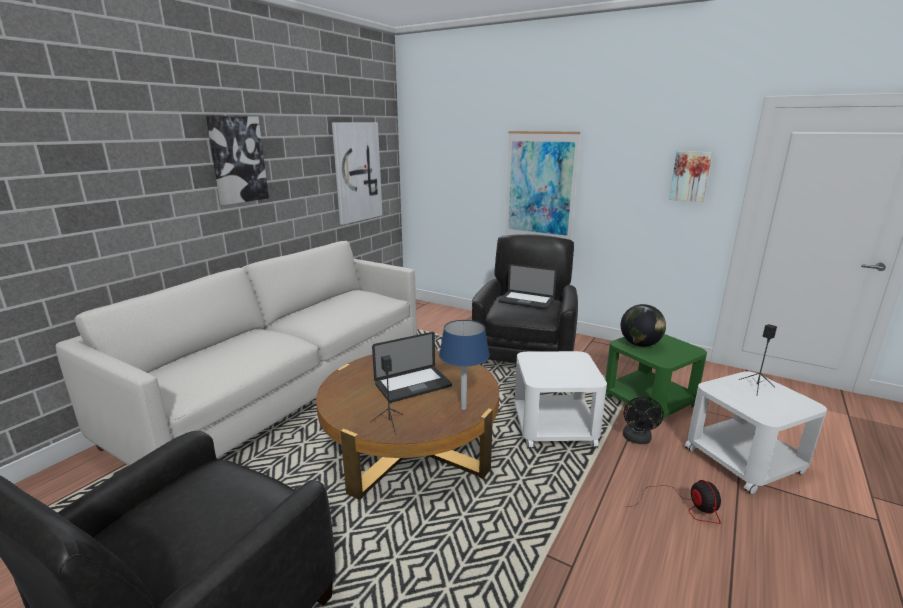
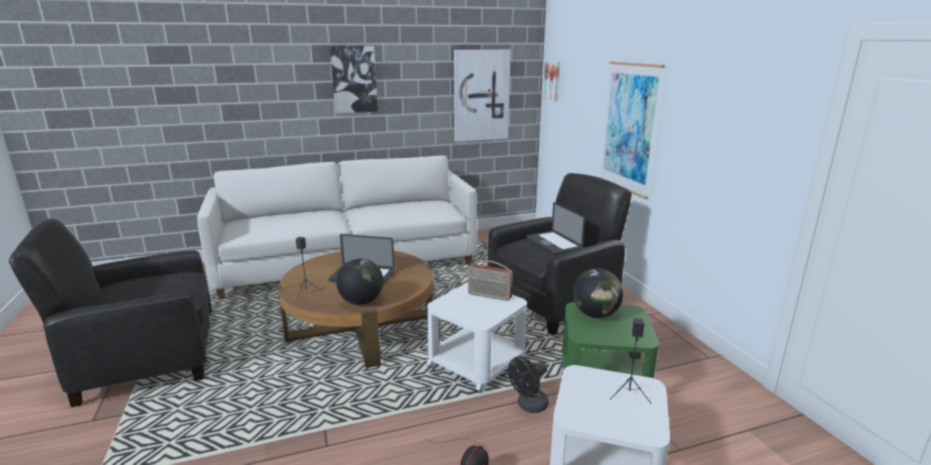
camera: 40 degrees right, 0 degrees up
(463, 408) = (361, 302): blue table lamp -> globe
(555, 358) = (489, 296): none -> radio
(690, 176) = (760, 129): picture -> picture (552, 80)

